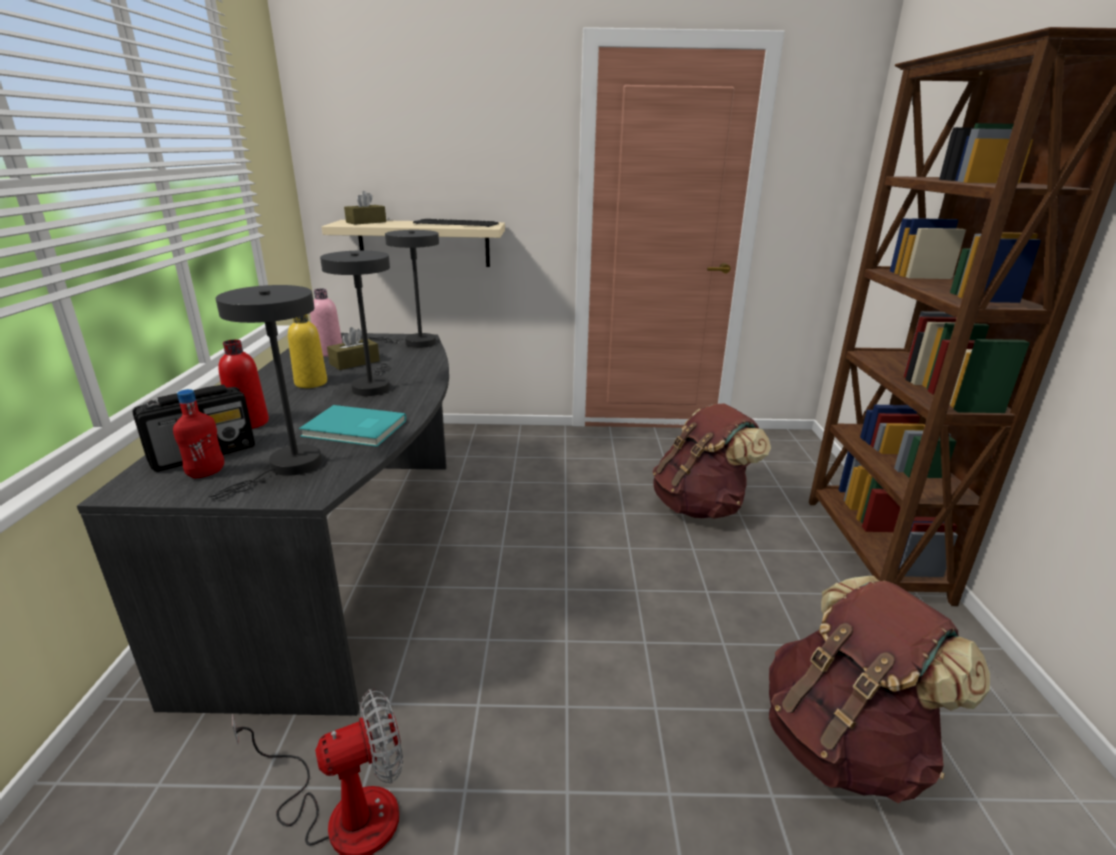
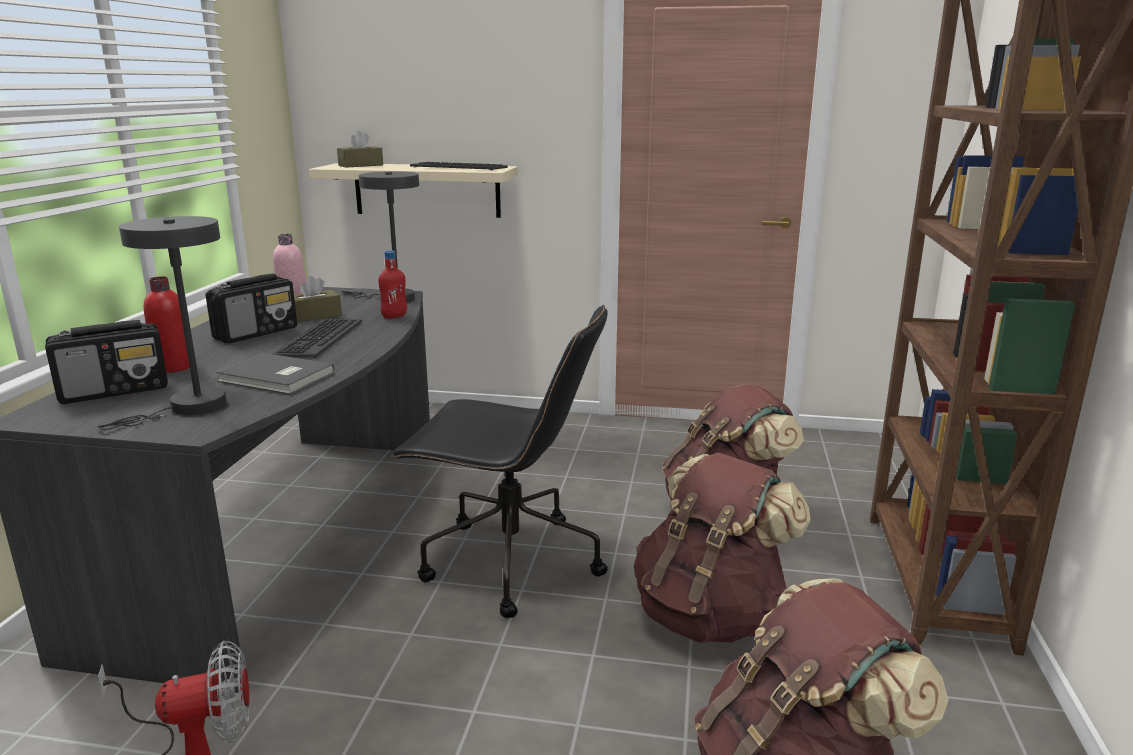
camera: 10 degrees right, 5 degrees down
(206, 473) = (108, 408): red bottle -> red bottle (394, 316)
(311, 383) = (257, 333): yellow bottle -> radio
(354, 429) = (276, 378): turquoise book -> grey book
(372, 386) = (318, 339): grey table lamp -> keyboard
(546, 564) = (508, 562): none -> black office chair
(723, 596) = (710, 615): none -> brown backpack

